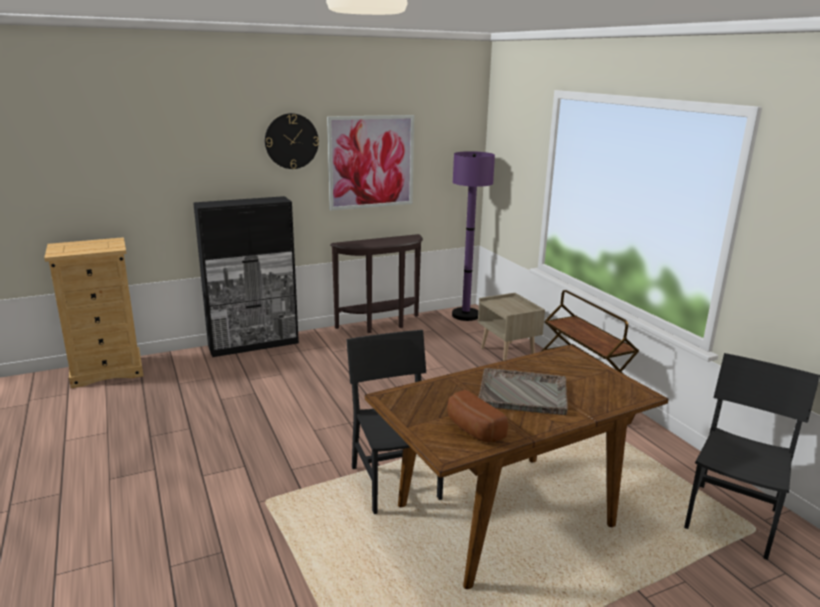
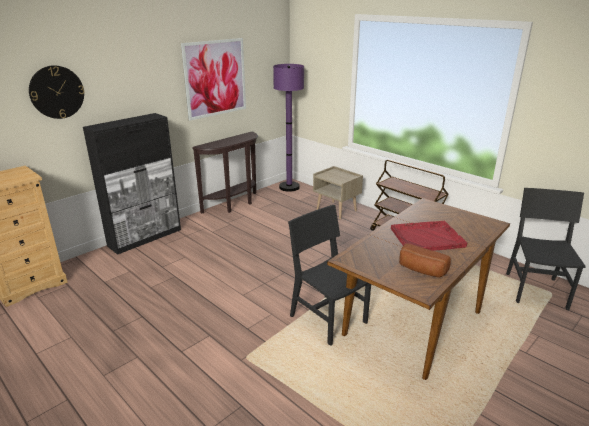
camera: 20 degrees left, 5 degrees up
(291, 141) = (156, 66): wall clock -> wall clock (57, 92)
(523, 393) = (428, 238): grey tray -> red tray

